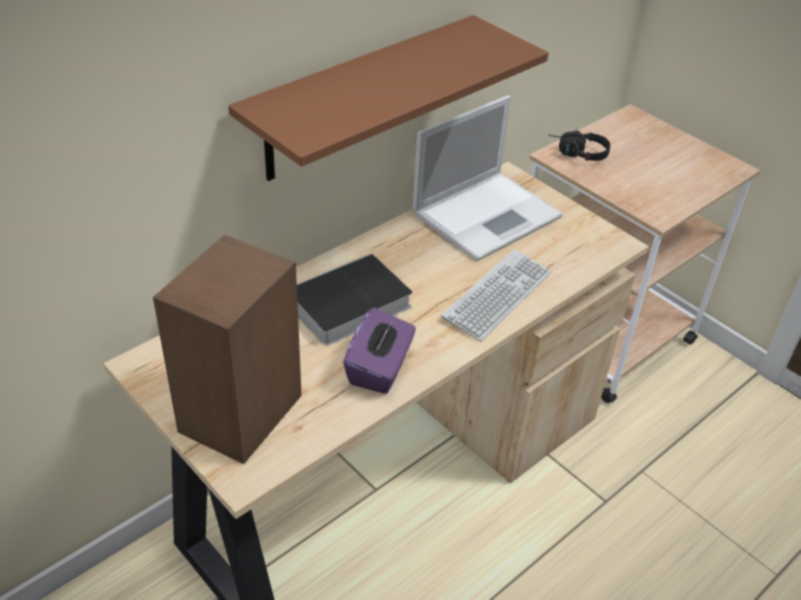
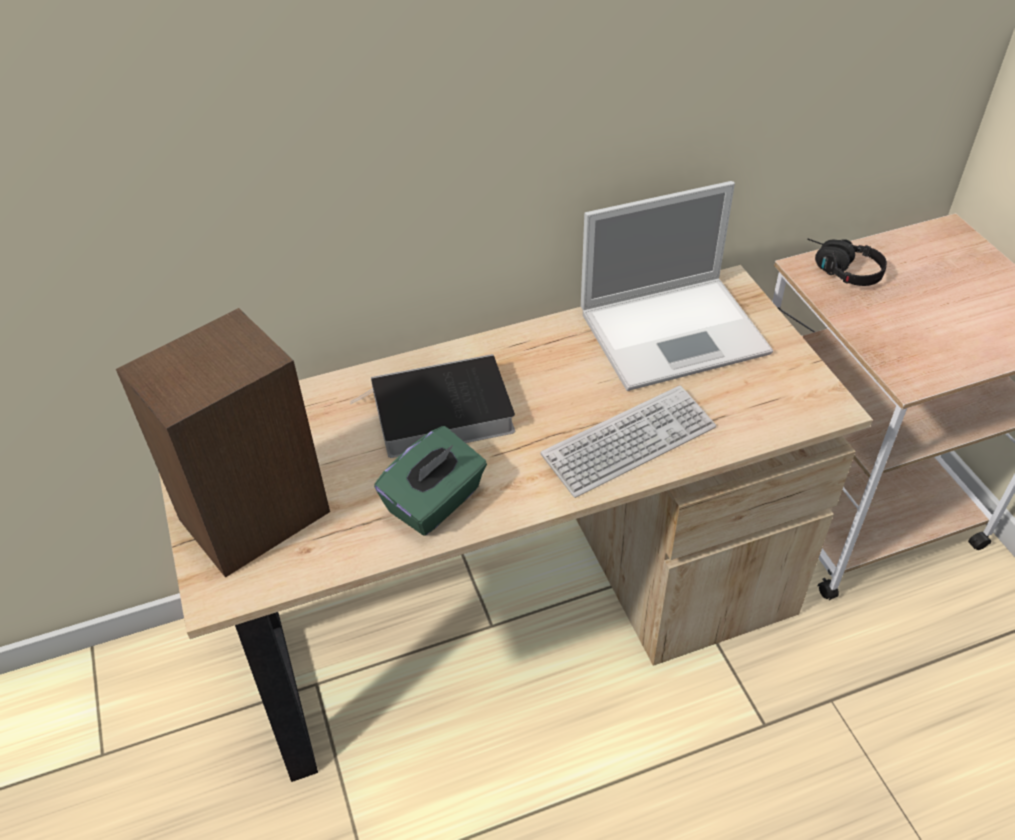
camera: 25 degrees right, 5 degrees up
(360, 98) = (503, 160): brown shelf -> none
(380, 369) = (435, 502): purple tissue box -> green tissue box

